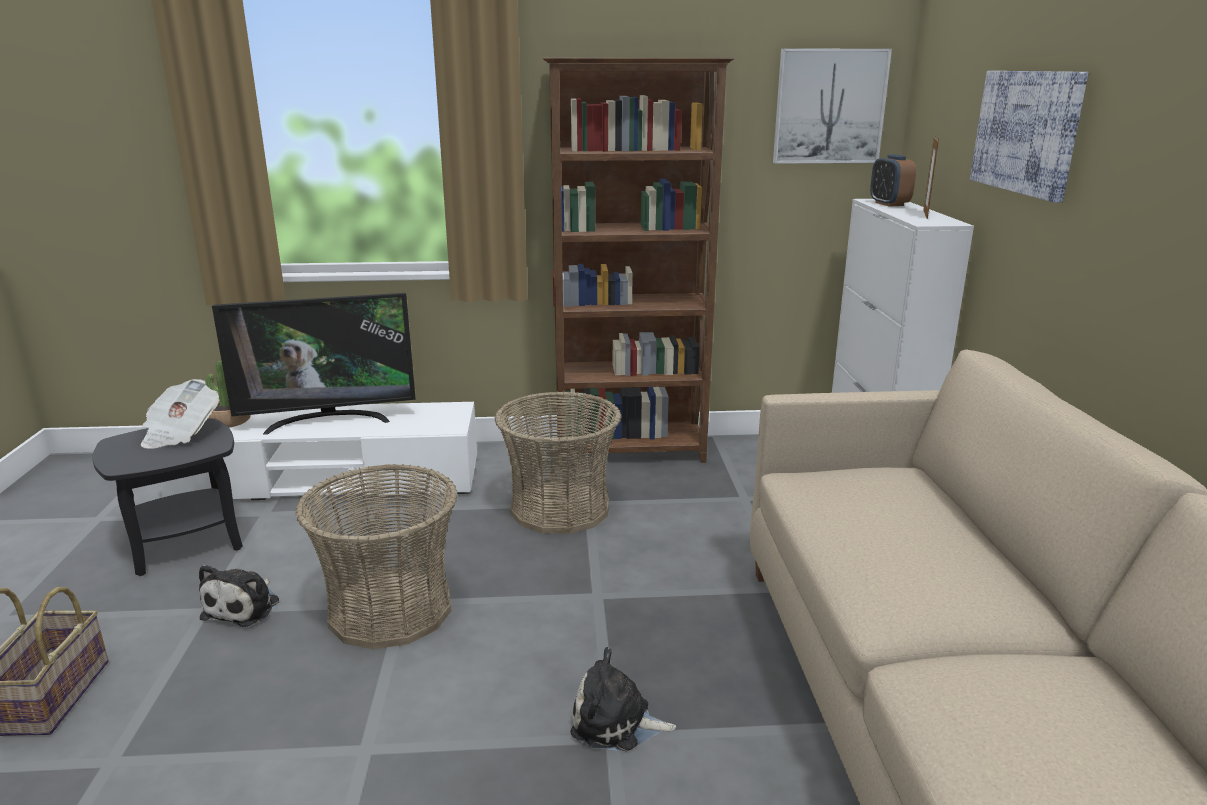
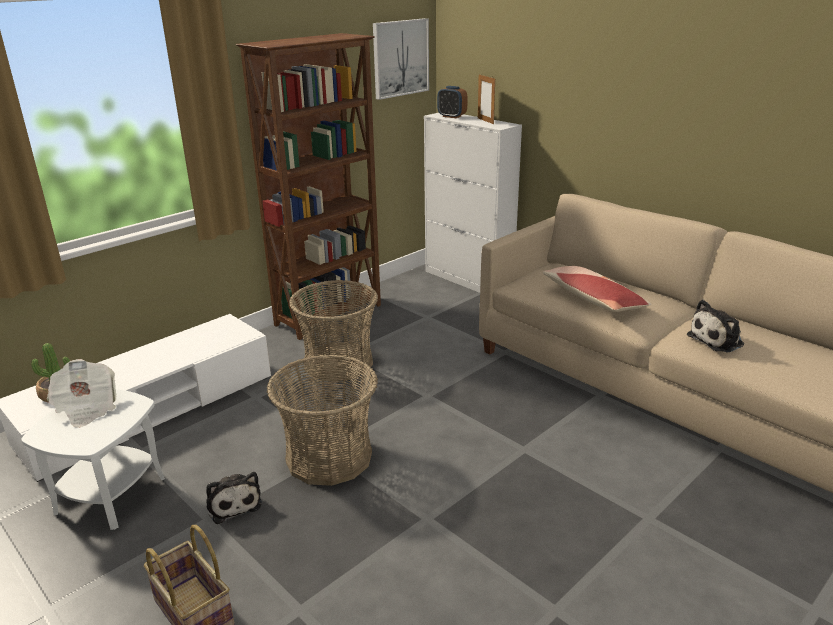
camera: 40 degrees left, 5 degrees up
(185, 543) = (110, 495): black side table -> white side table
(328, 420) = (144, 362): television -> none
(616, 723) = (517, 443): plush toy -> plush toy (718, 340)
(870, 539) = (592, 299): none -> pillow
(1026, 132) = (554, 72): picture -> none

